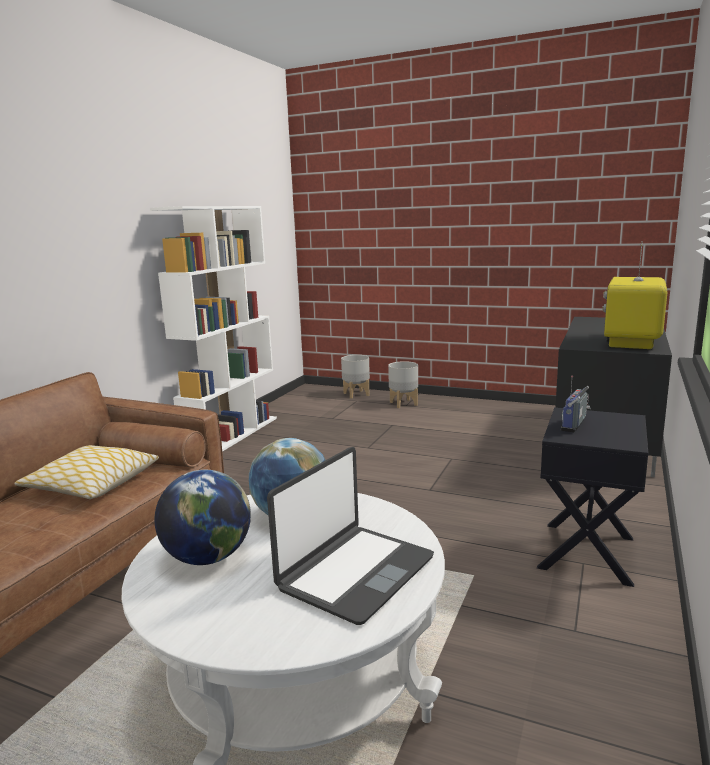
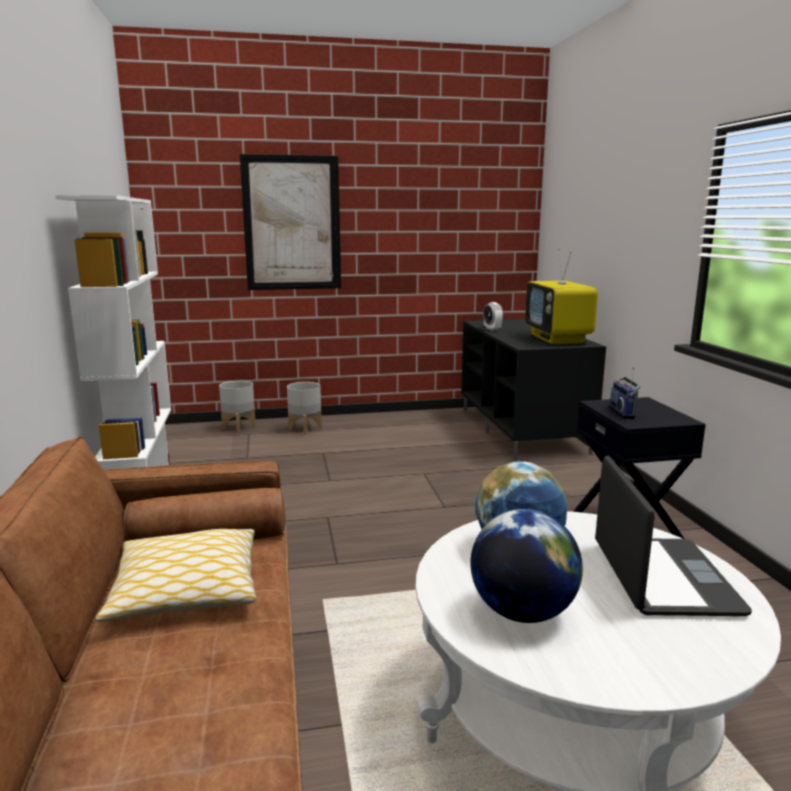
camera: 35 degrees left, 0 degrees up
(412, 219) = (292, 223): none -> picture
(583, 327) = (492, 329): none -> alarm clock

